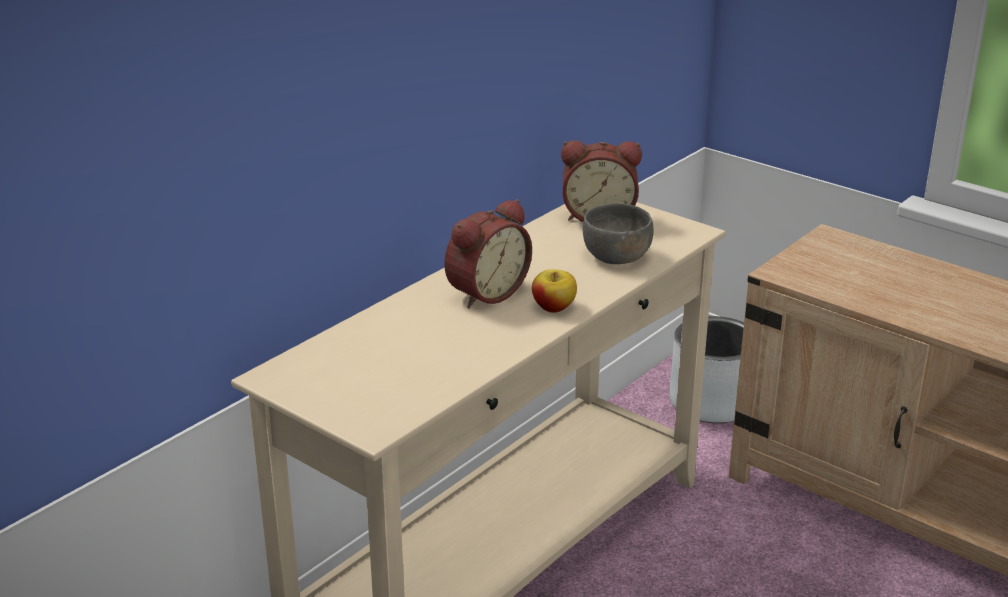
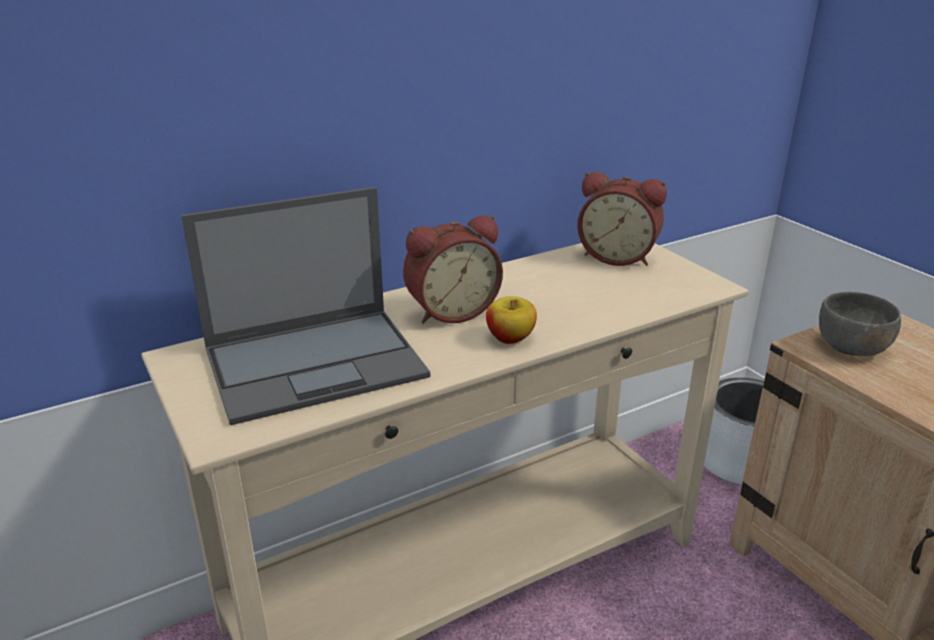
camera: 20 degrees right, 0 degrees up
(403, 357) = (317, 362): none -> laptop
(617, 257) = (612, 298): grey bowl -> grey bowl (852, 347)

